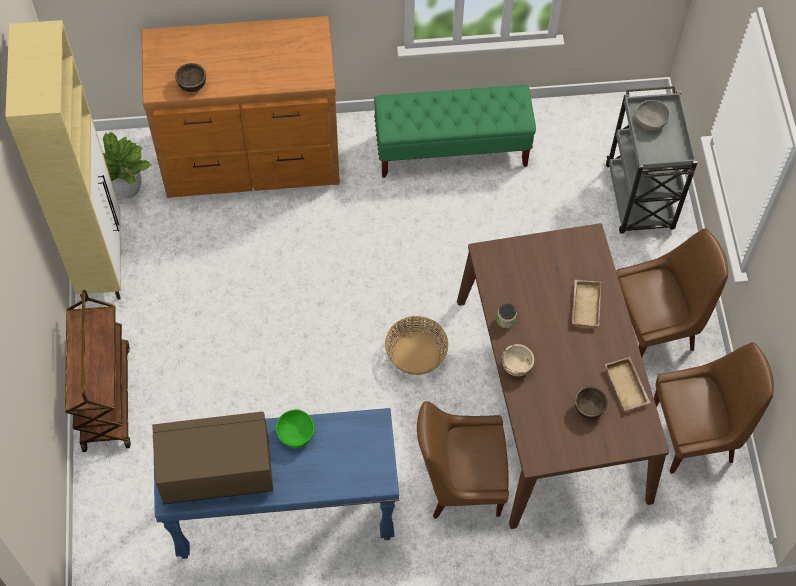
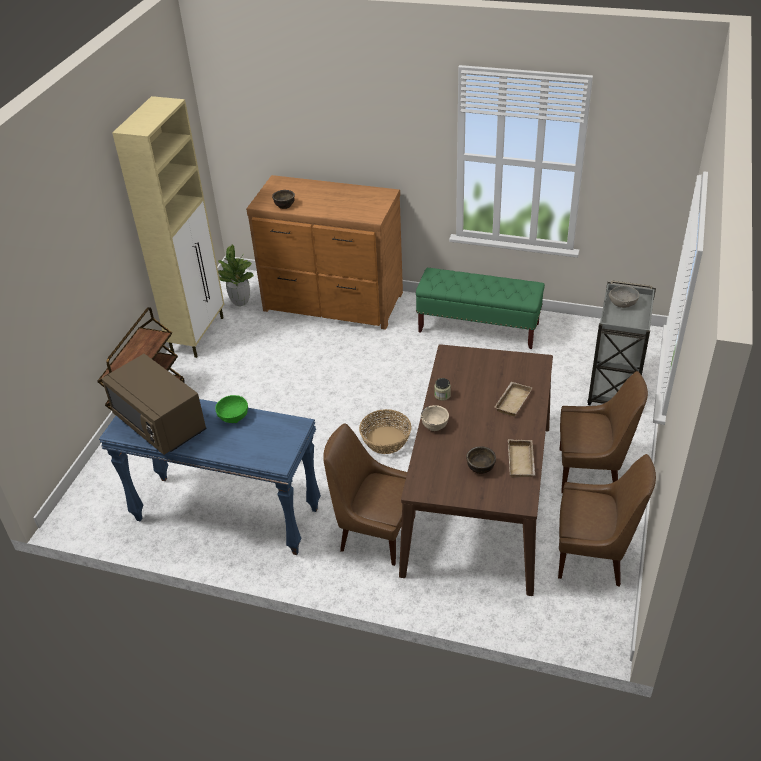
camera: 25 degrees right, 20 degrees down
(216, 471) = (160, 423): brown microwave -> brown microwave turned 150 degrees counterclockwise

